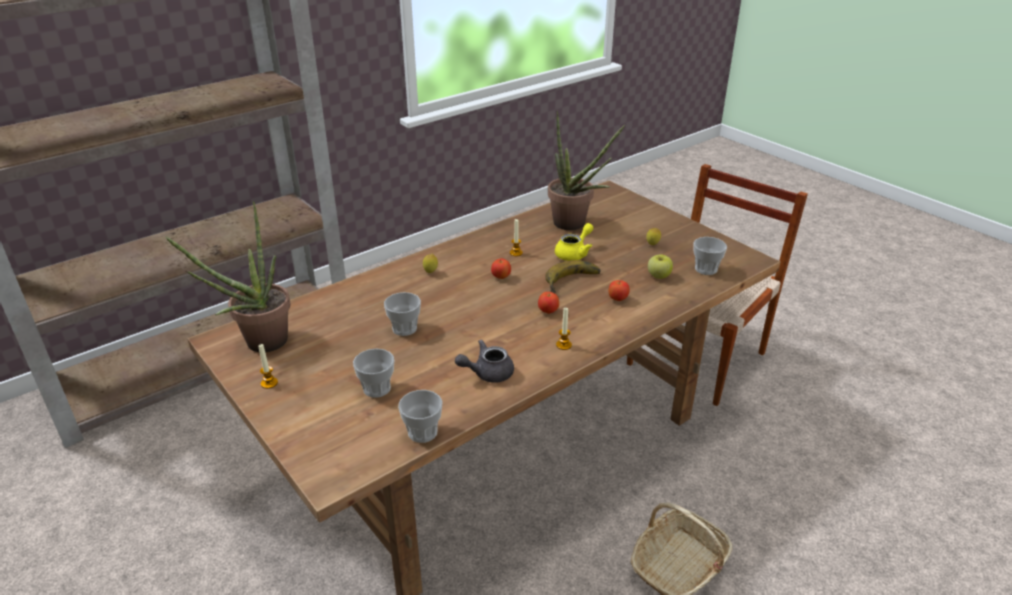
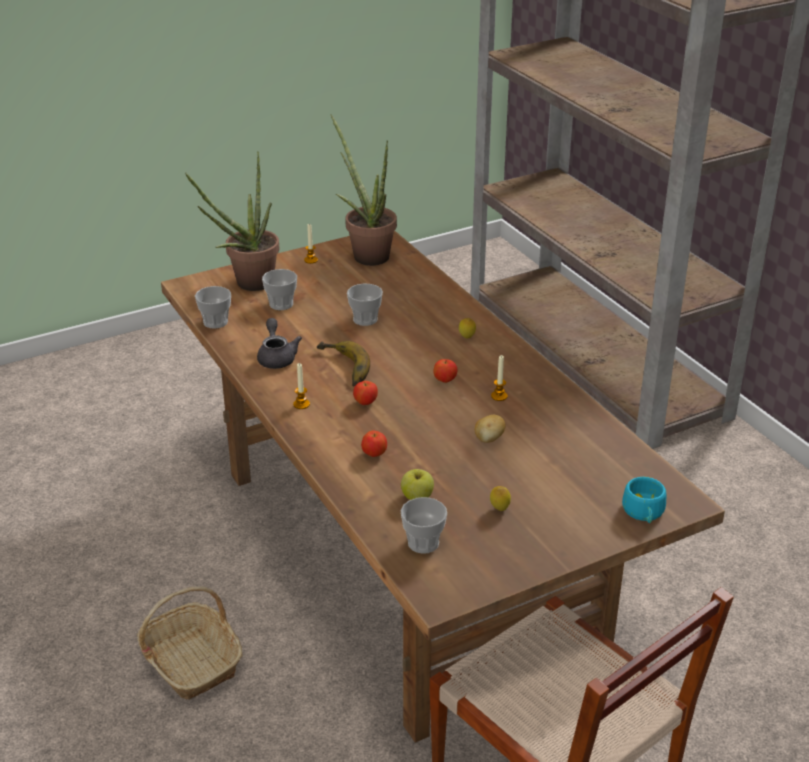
camera: 100 degrees right, 0 degrees up
(574, 253) = (489, 439): yellow teapot -> potato
(574, 282) = (419, 429): banana -> banana (341, 368)
(575, 225) = (566, 451): potted plant -> potted plant (247, 284)
(626, 201) = (644, 513): none -> turquoise cup

